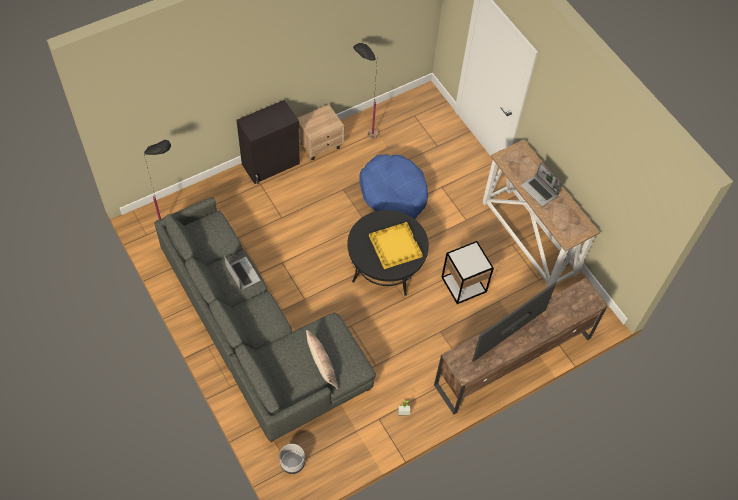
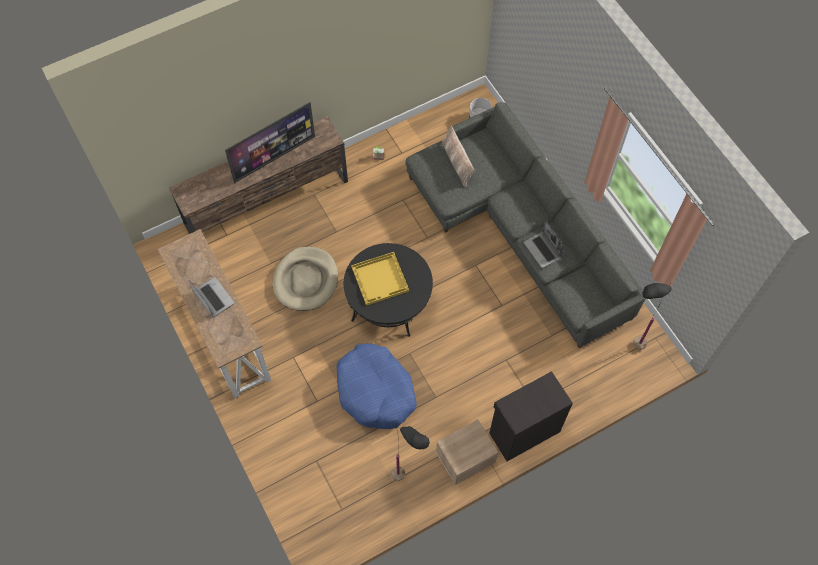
camera: 175 degrees left, 5 degrees up
(463, 284) = (306, 280): side table -> beige dog bed

